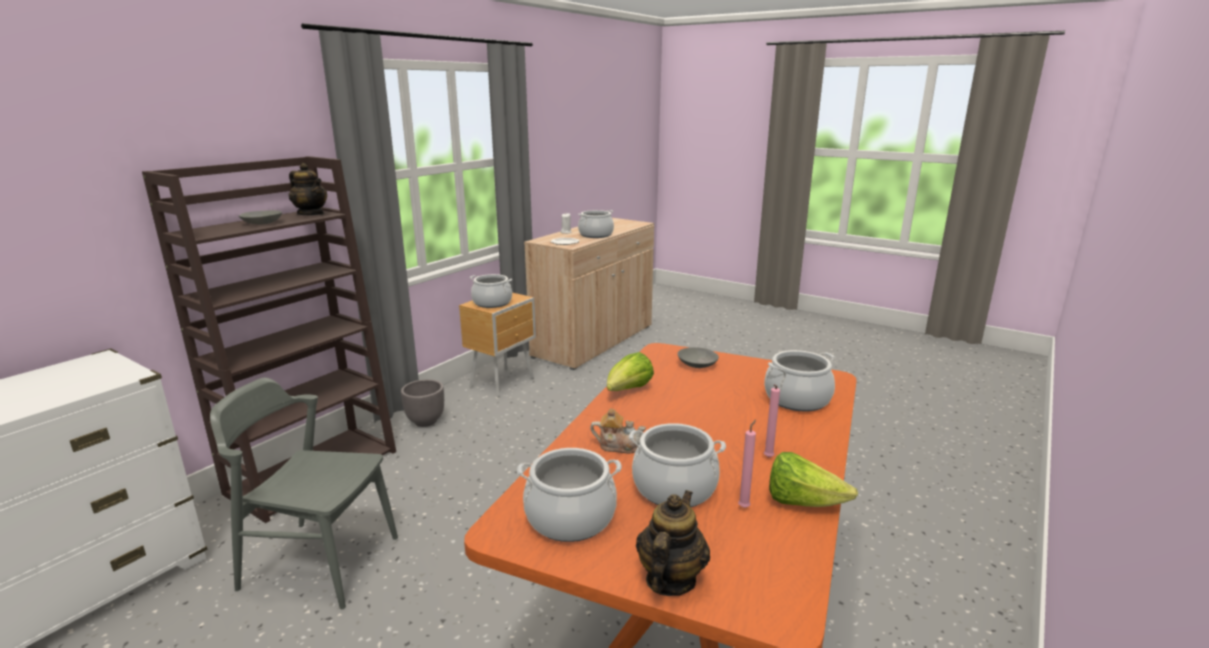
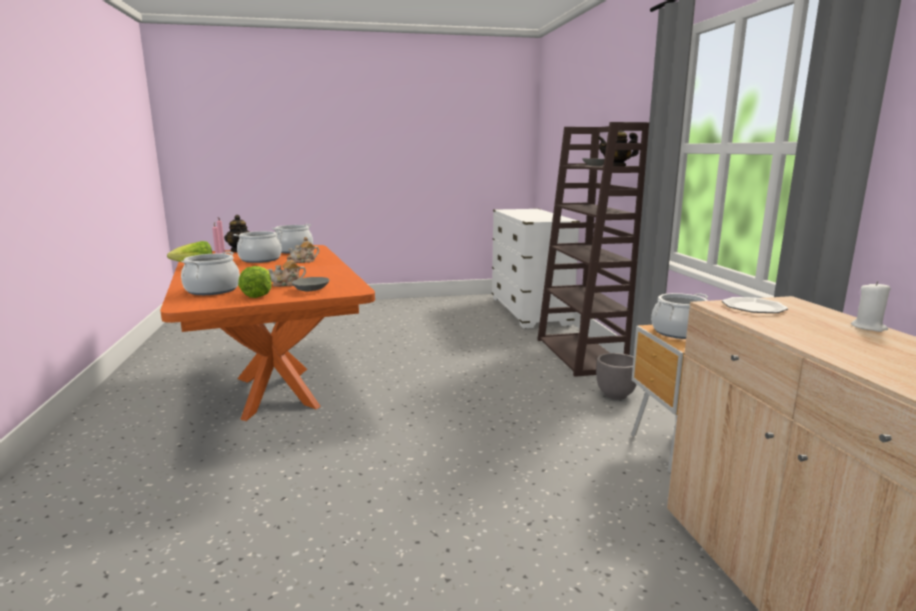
camera: 135 degrees right, 5 degrees down
(320, 562) = (480, 343): grey chair -> none
(596, 235) = (815, 337): cooking pot -> none
(628, 391) = (335, 272): lettuce -> lettuce (258, 294)
(709, 383) = (287, 284): none -> teapot

